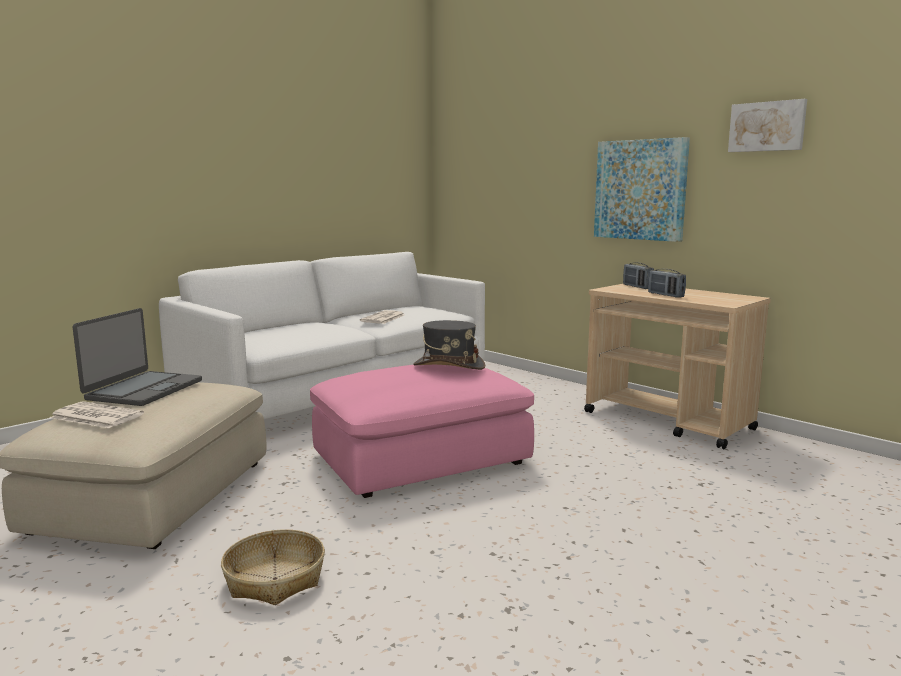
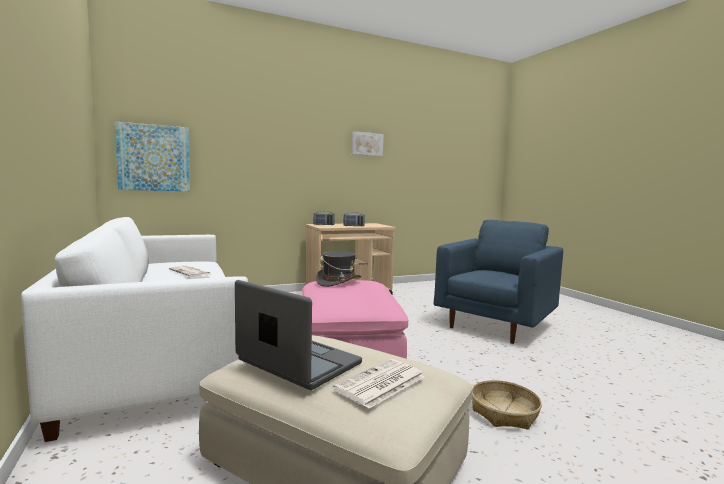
camera: 70 degrees left, 5 degrees down
(640, 190) = (304, 170): picture -> picture (154, 158)
(683, 563) = (495, 325): none -> blue armchair

